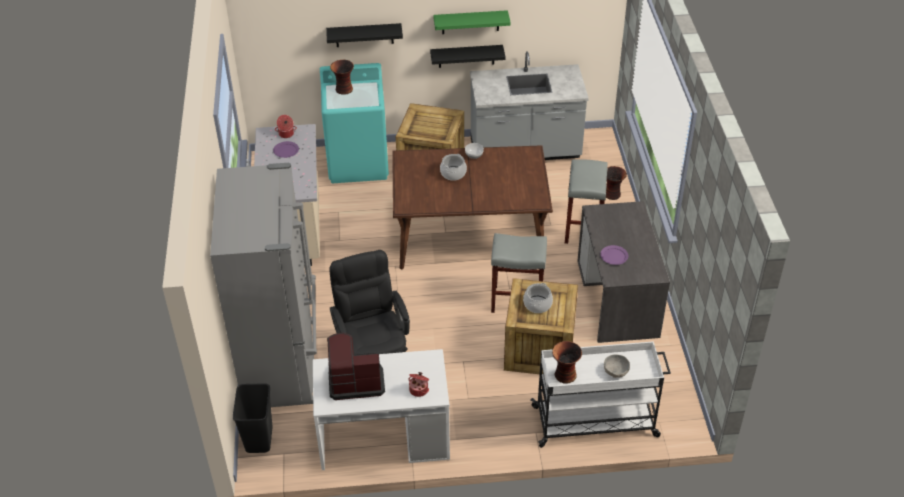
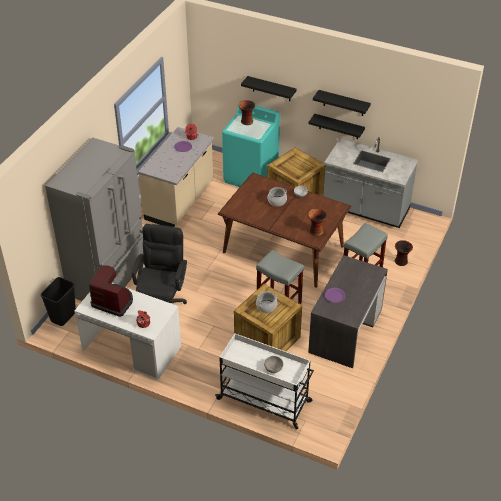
camera: 30 degrees right, 0 degrees up
(470, 22) = (343, 103): green shelf -> black shelf
(564, 375) = (239, 356): vase -> vase (316, 231)

